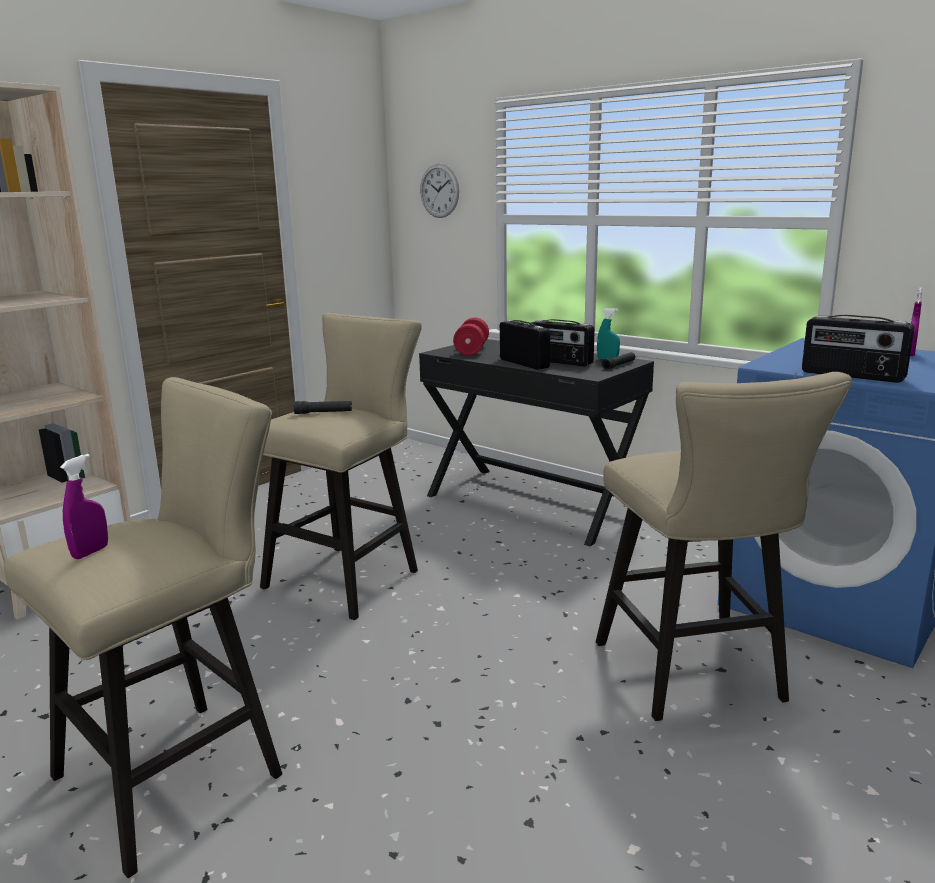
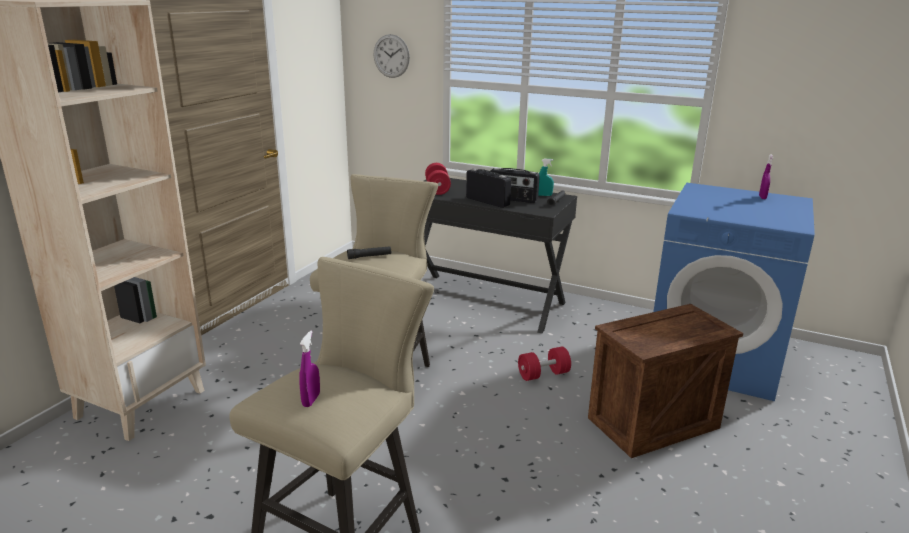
camera: 15 degrees left, 5 degrees up
(564, 596) = (543, 374): none -> red dumbbell
(695, 678) = (653, 424): beige stool -> crate
(852, 376) = (742, 219): radio -> none

